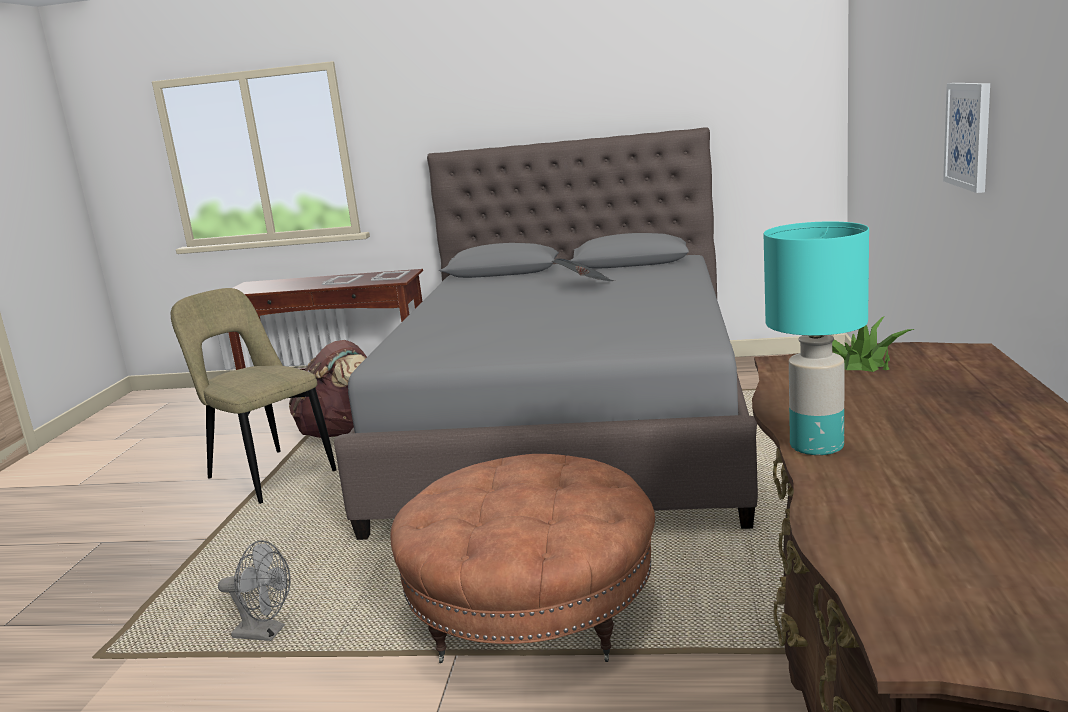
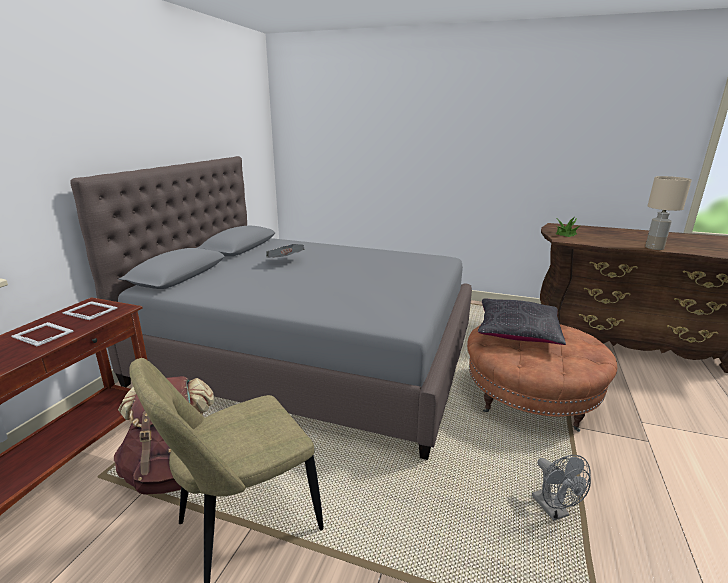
camera: 80 degrees left, 5 degrees up
(266, 633) = (554, 510): grey fan -> grey fan turned 135 degrees clockwise
(543, 479) = (517, 332): none -> black pillow
(815, 446) = (654, 248): turquoise table lamp -> beige table lamp
(969, 135) = (469, 156): picture -> none

